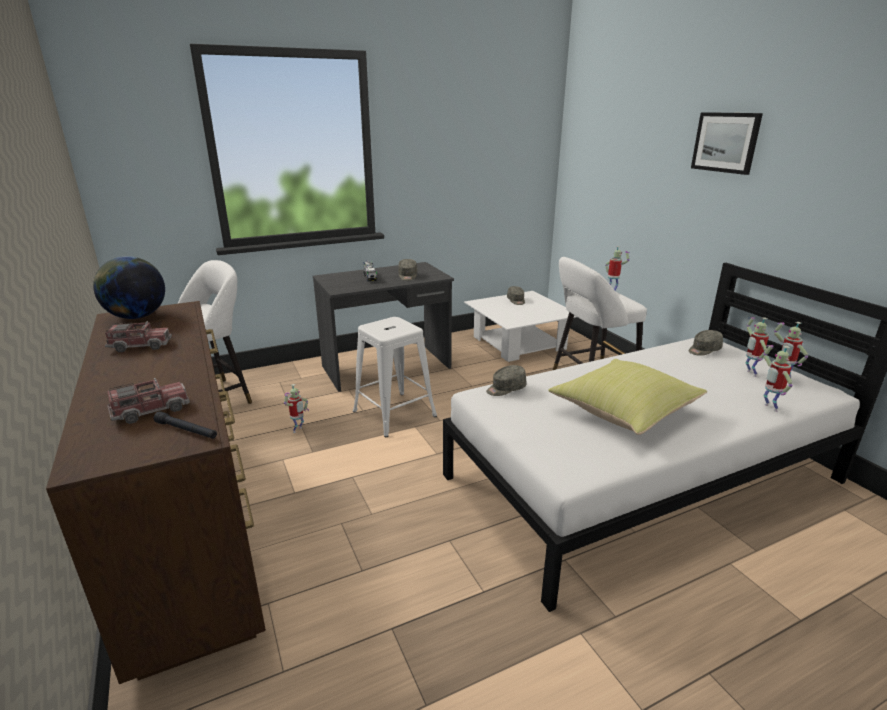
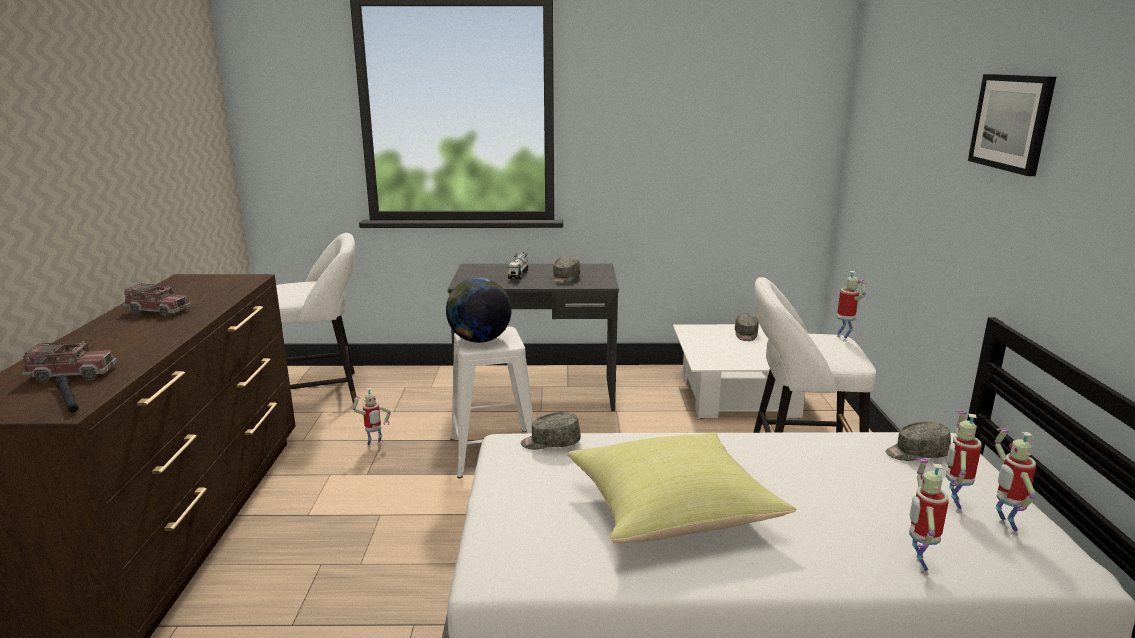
camera: 25 degrees right, 5 degrees down
(136, 317) = (199, 282): globe -> globe (479, 340)

